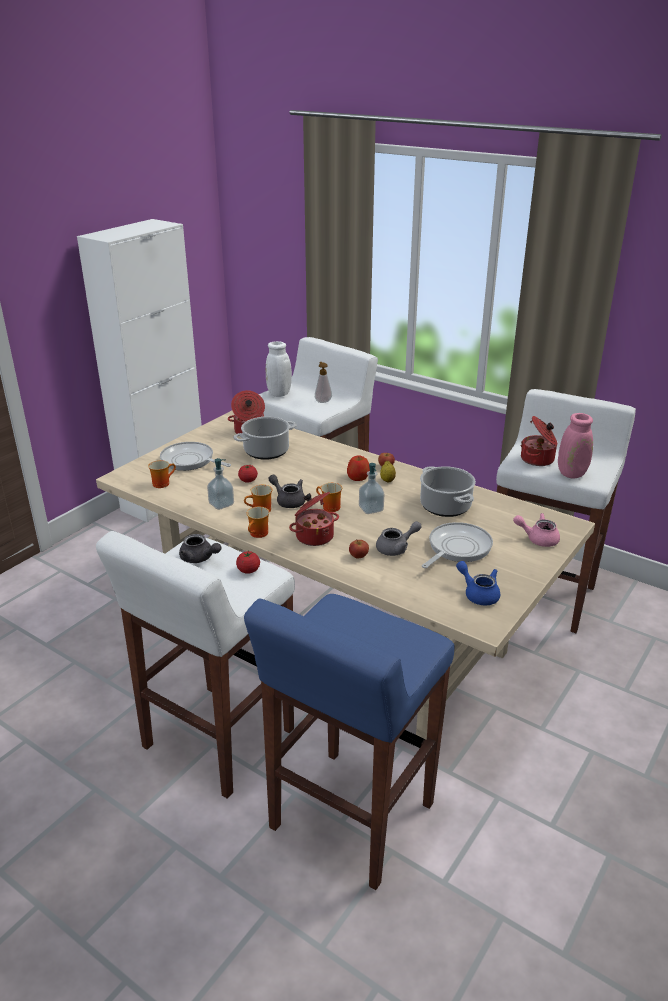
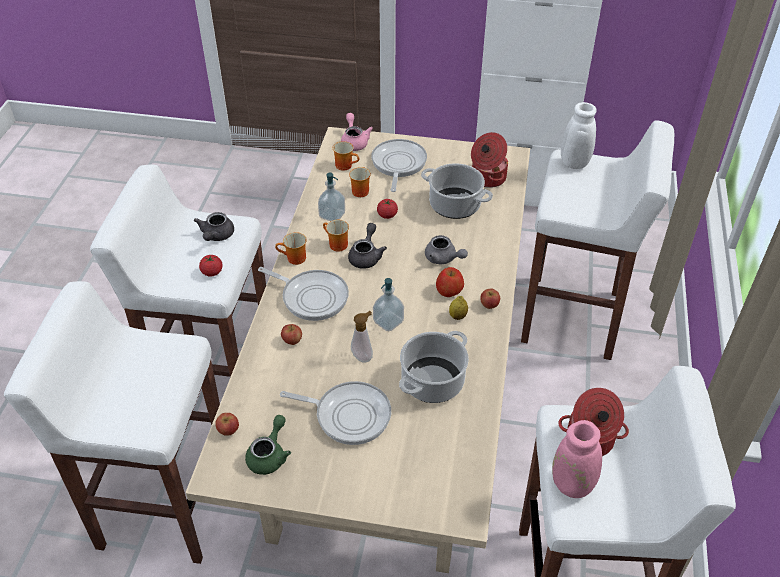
camera: 65 degrees right, 15 degrees up
(314, 536) = (312, 297): cooking pot -> frying pan
(323, 401) = (588, 201): soap dispenser -> soap dispenser (363, 356)
(329, 507) = (371, 289): mug -> mug (359, 190)
(350, 817) = (164, 504): blue stool -> white stool
(396, 548) = (322, 365): grey teapot -> grey teapot (443, 259)
(440, 609) = (228, 430): none -> apple
(478, 594) = (270, 455): blue teapot -> green teapot
(537, 539) = (410, 486): pink teapot -> pink teapot (354, 141)

